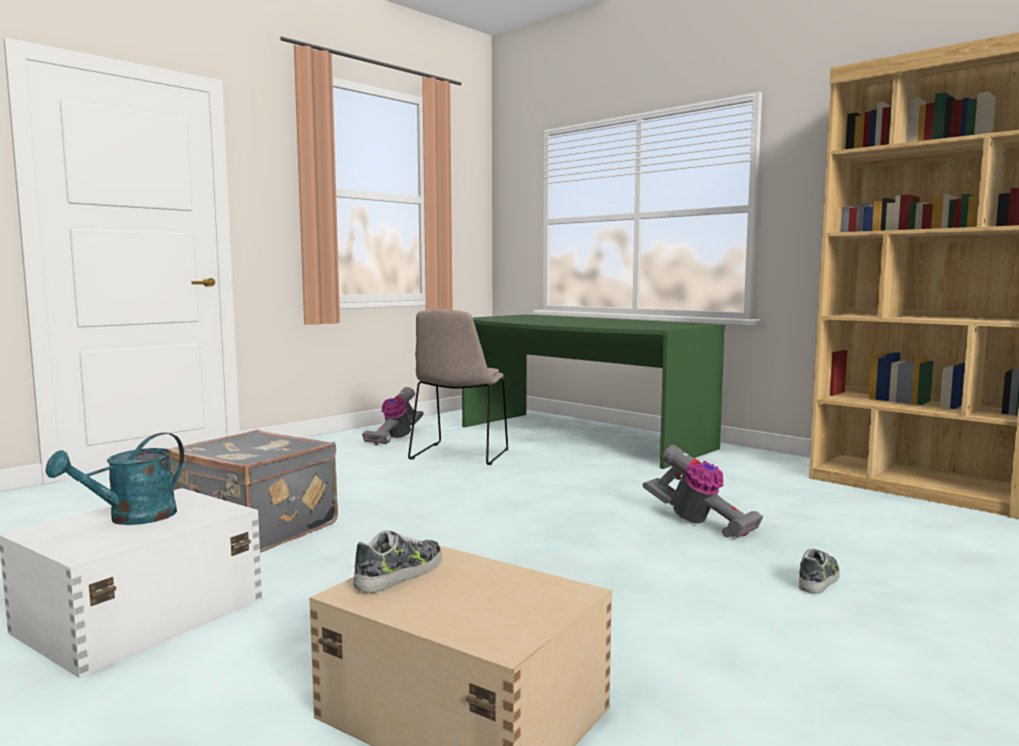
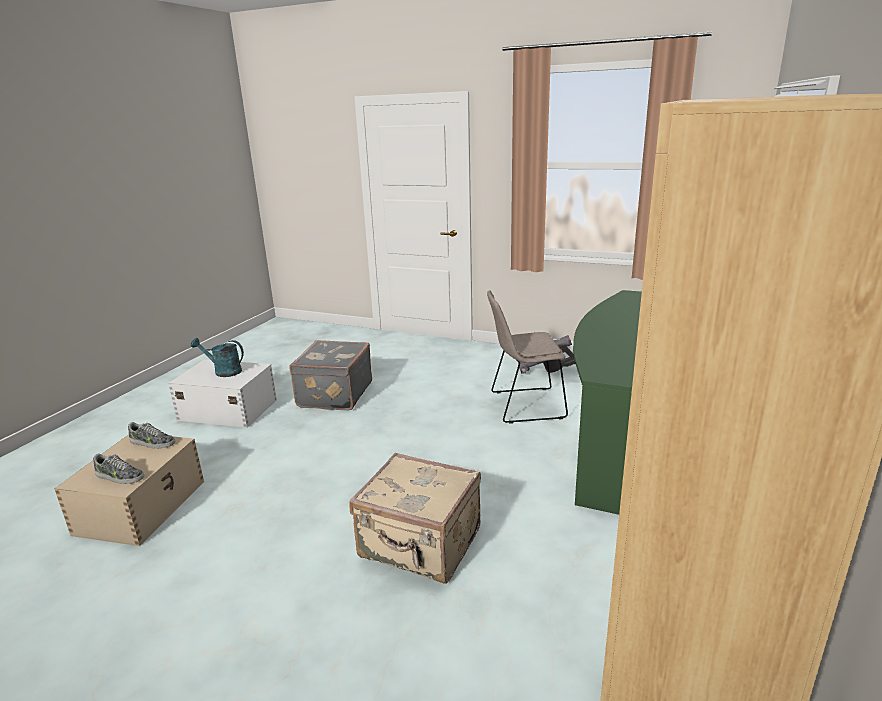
camera: 70 degrees right, 15 degrees up
(699, 523) = (420, 545): vacuum cleaner -> beige suitcase
(819, 580) = (312, 620): shoe -> shoe (119, 477)

